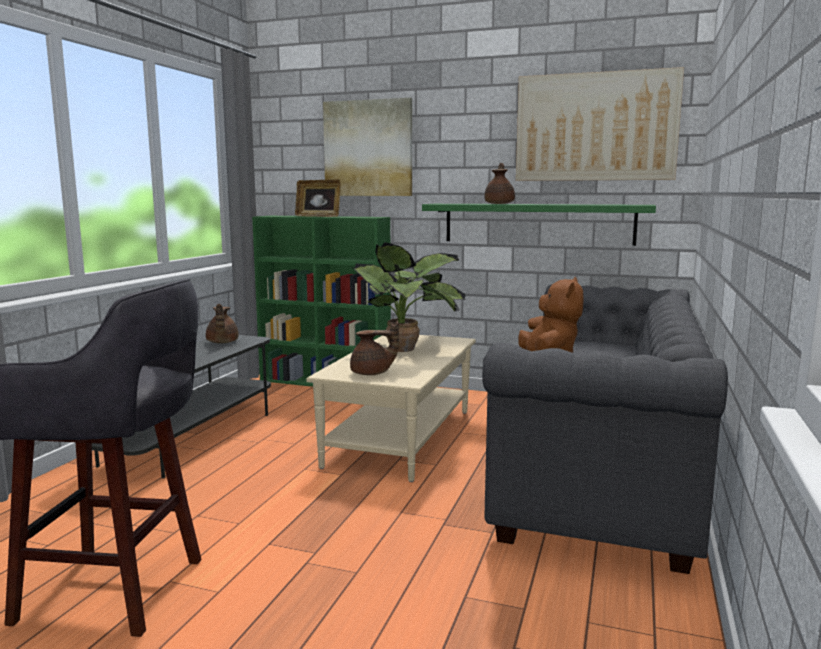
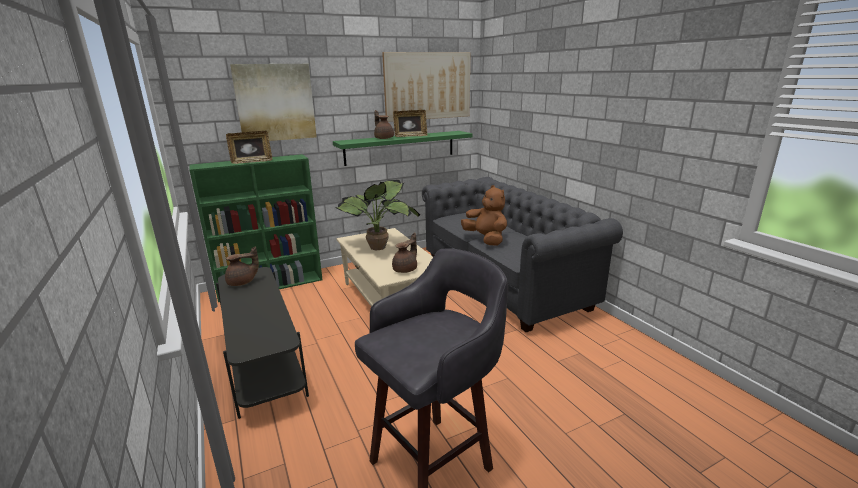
camera: 45 degrees left, 10 degrees up
(221, 342) = (242, 282): brown teapot -> brown teapot turned 60 degrees counterclockwise
(546, 204) = (410, 136): none -> picture frame

